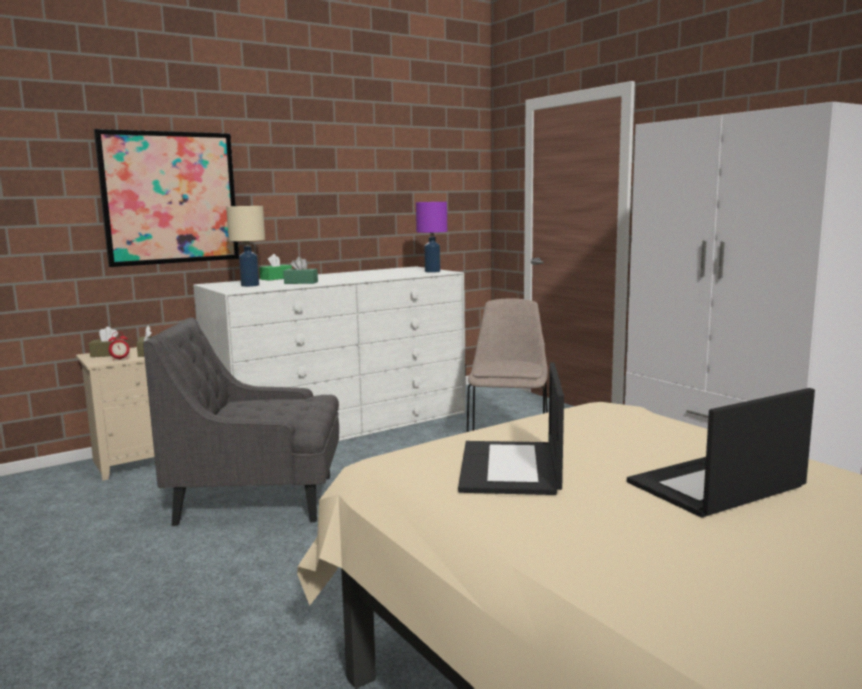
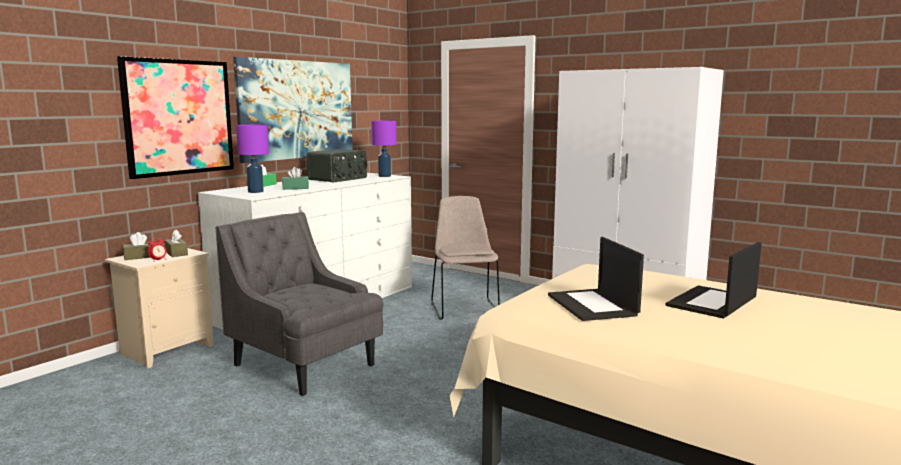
camera: 20 degrees left, 0 degrees up
(250, 285) = (255, 192): beige table lamp -> purple table lamp
(259, 499) = (305, 365): grey armchair -> grey armchair turned 60 degrees clockwise
(328, 189) = (297, 109): none -> picture
(372, 273) = (338, 179): none -> radio

